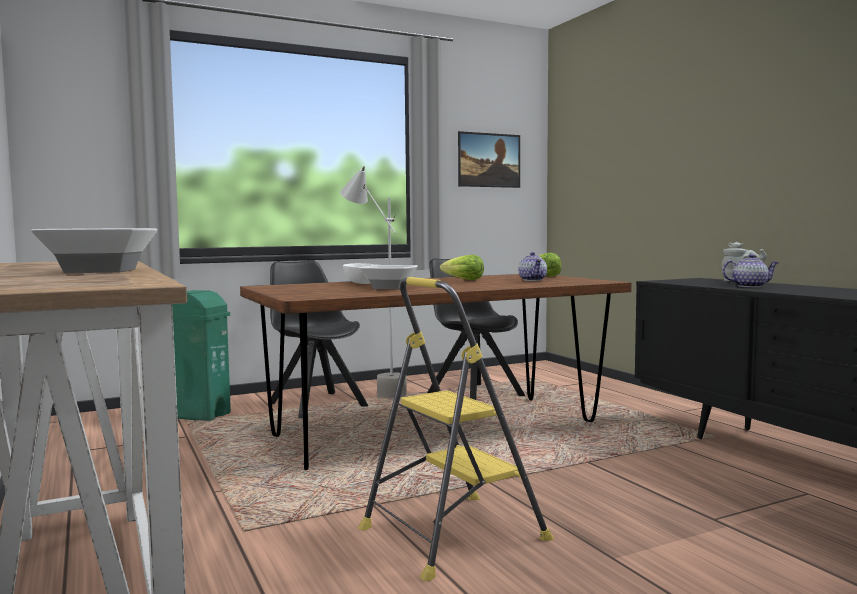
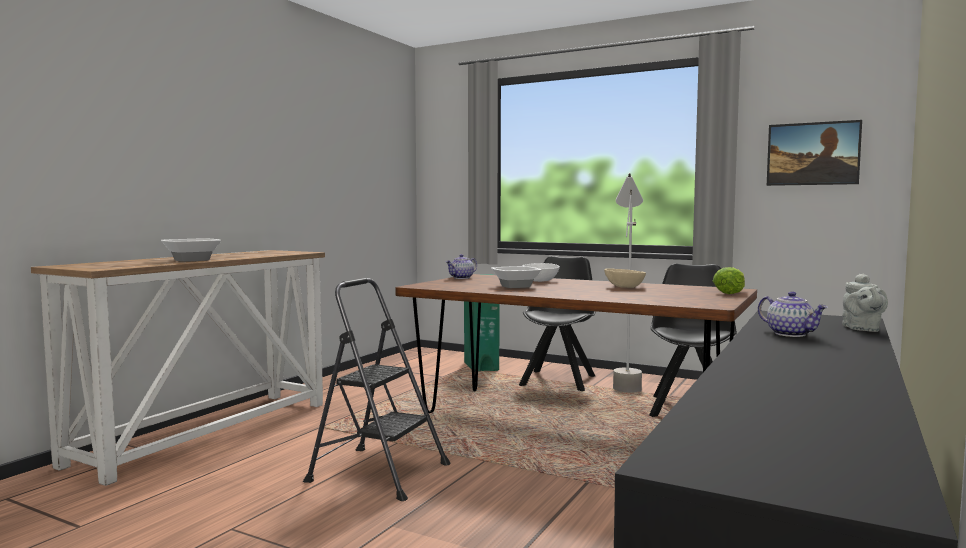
camera: 55 degrees right, 0 degrees up
(448, 534) = (375, 471): yellow step ladder -> black step ladder
(463, 280) = (624, 287): lettuce -> beige bowl
(533, 280) = (671, 295): teapot -> teapot (462, 278)

